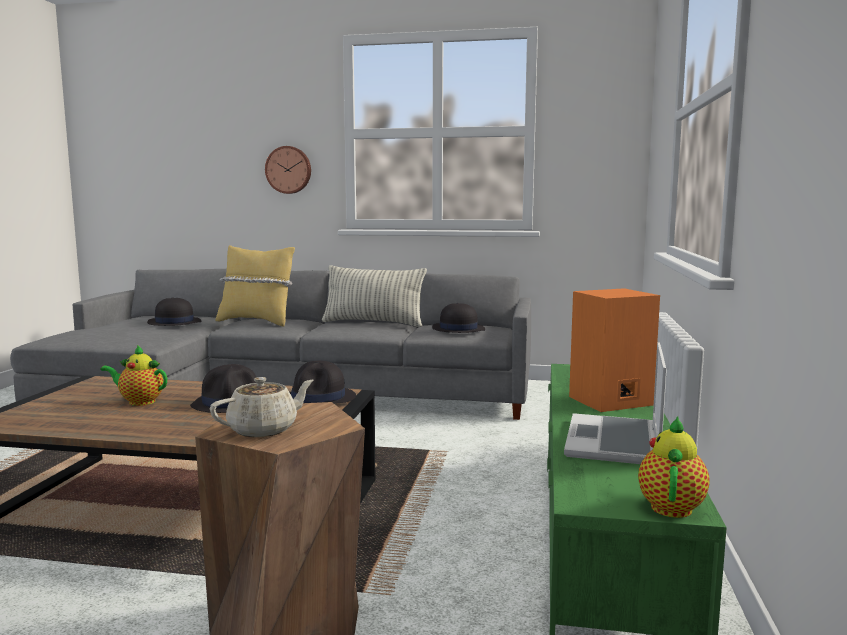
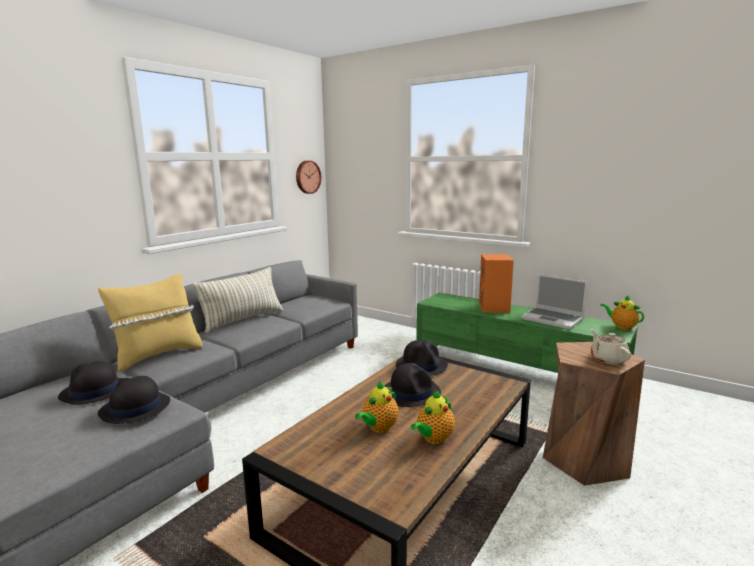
camera: 65 degrees left, 5 degrees up
(115, 422) = (433, 438): none -> teapot
(289, 170) = (79, 194): wall clock -> wall clock (307, 177)
(458, 329) = (307, 304): black hat -> black hat (135, 408)

